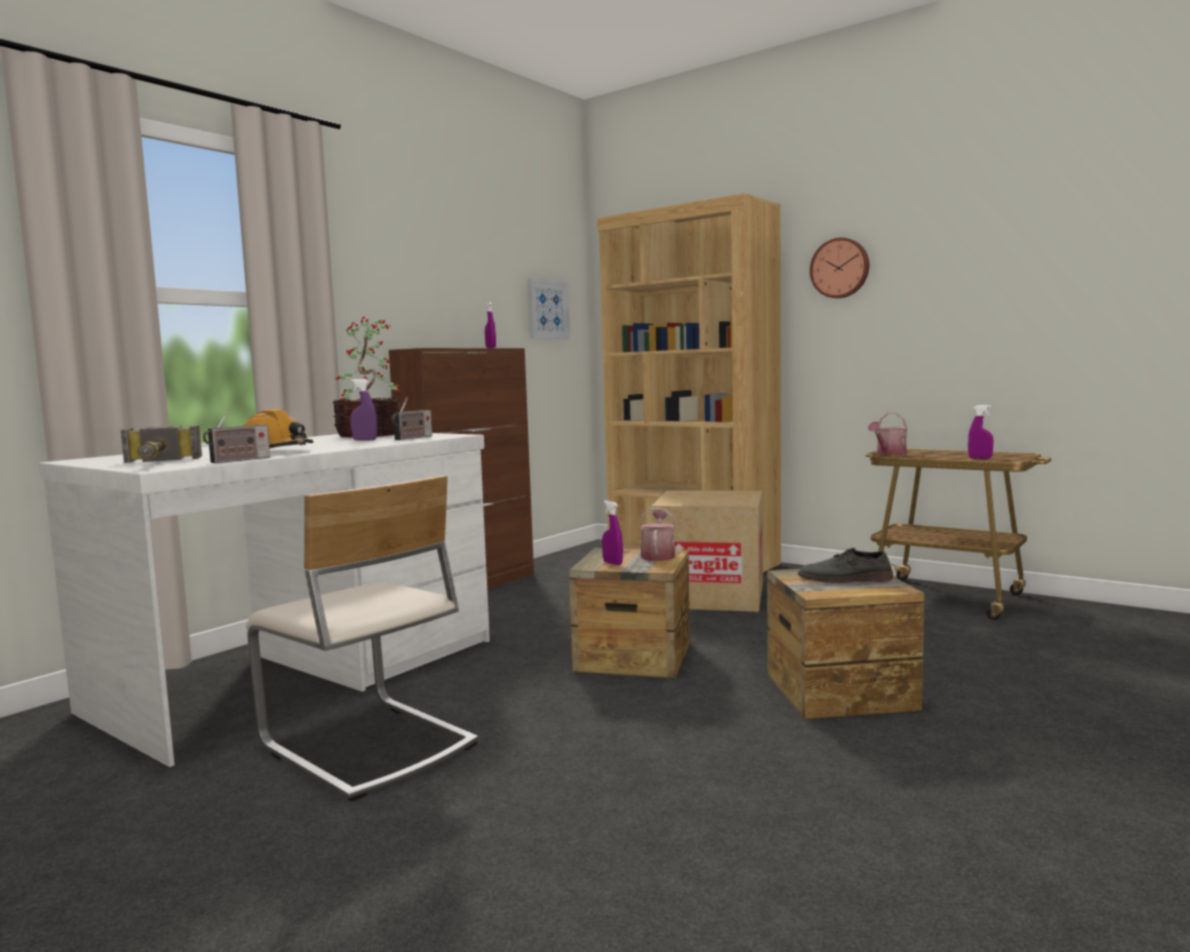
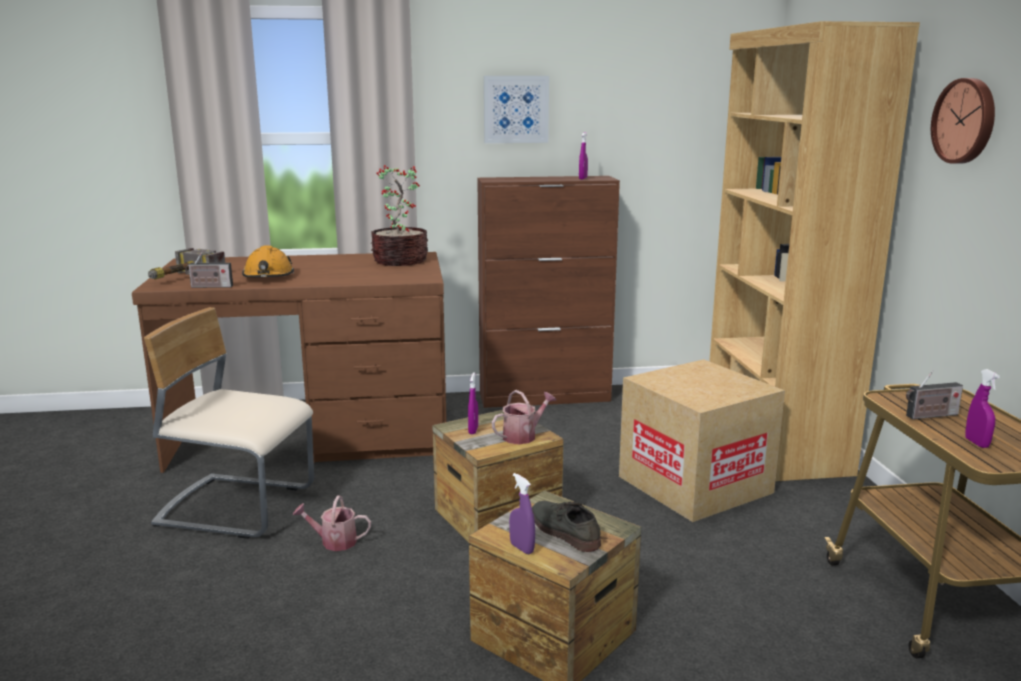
camera: 45 degrees right, 10 degrees up
(303, 674) = (314, 436): white desk -> brown desk
(364, 440) = (361, 271): purple spray bottle -> purple spray bottle (522, 548)
(366, 747) = (237, 507): beige chair -> beige chair turned 105 degrees clockwise
(412, 438) = (389, 276): radio -> radio (930, 416)
(547, 309) = (698, 130): picture -> picture (516, 109)
(889, 453) = (899, 395): watering can -> watering can (334, 541)

